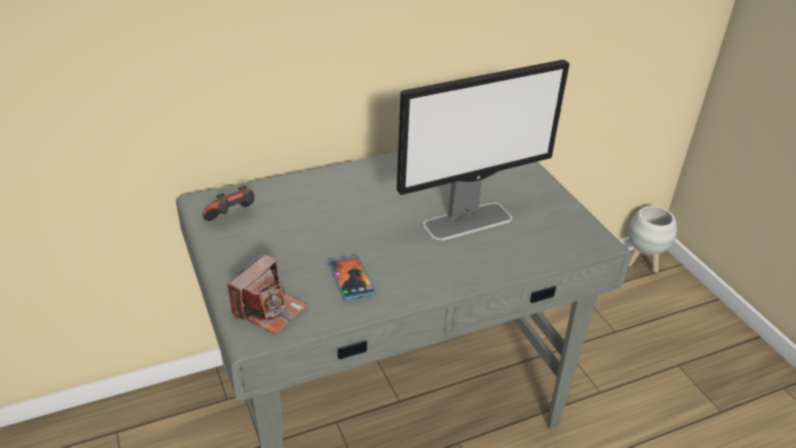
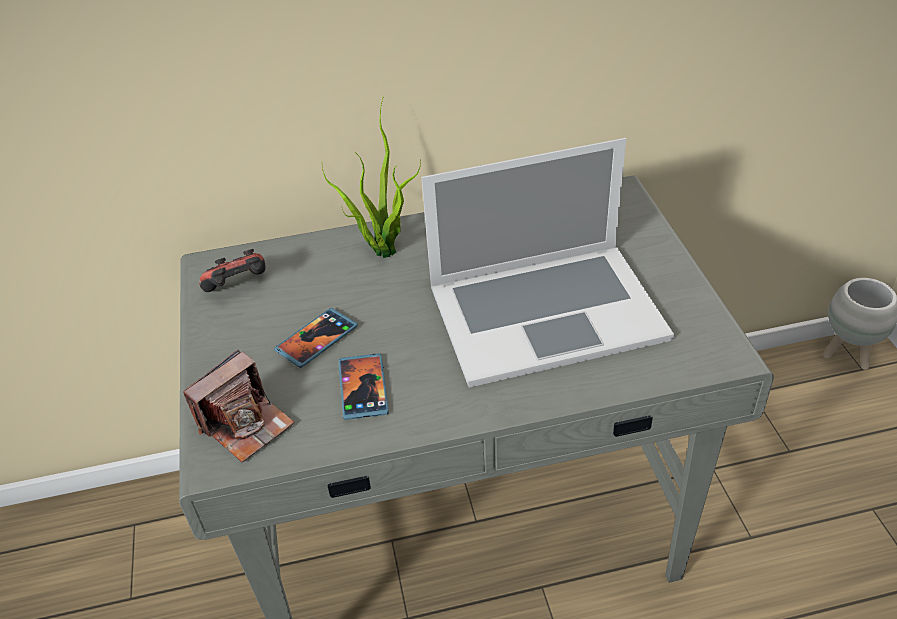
camera: 15 degrees right, 5 degrees up
(305, 249) = (317, 339): none -> phone
(336, 185) = (382, 248): none -> potted plant
(468, 221) = (545, 311): monitor -> laptop

